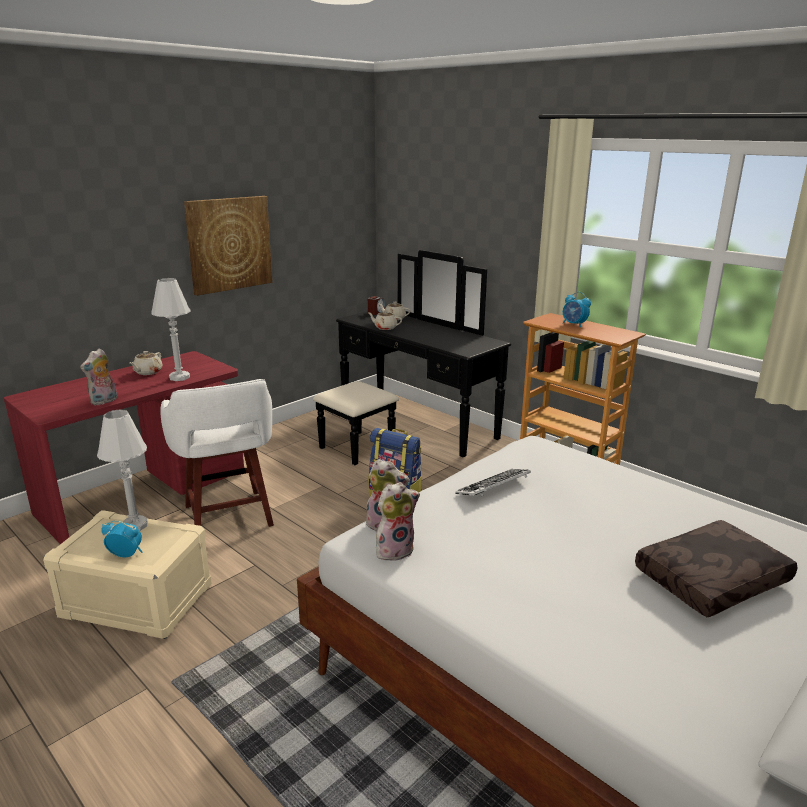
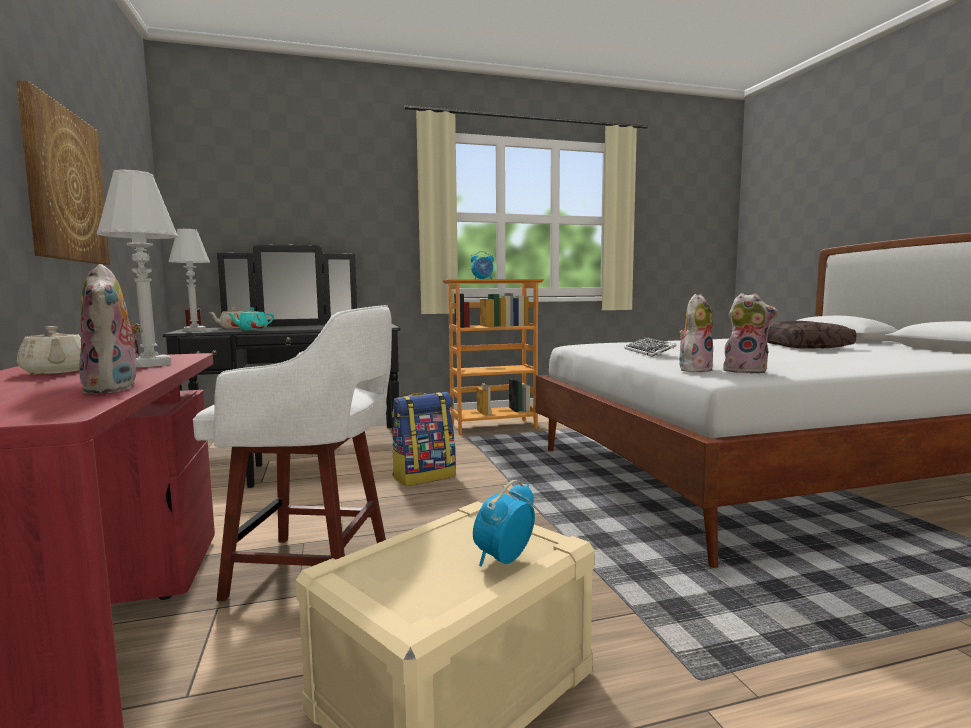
camera: 60 degrees left, 15 degrees down
(135, 525) = (409, 545): white table lamp -> white table lamp (194, 330)
(385, 328) = (252, 329): beige teapot -> turquoise teapot
(395, 550) = (746, 371): plush toy -> plush toy turned 105 degrees clockwise

